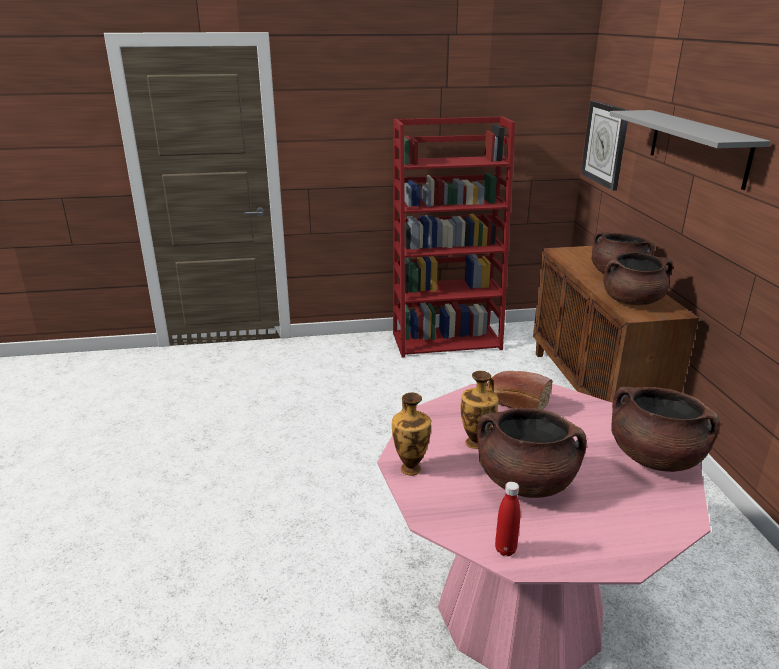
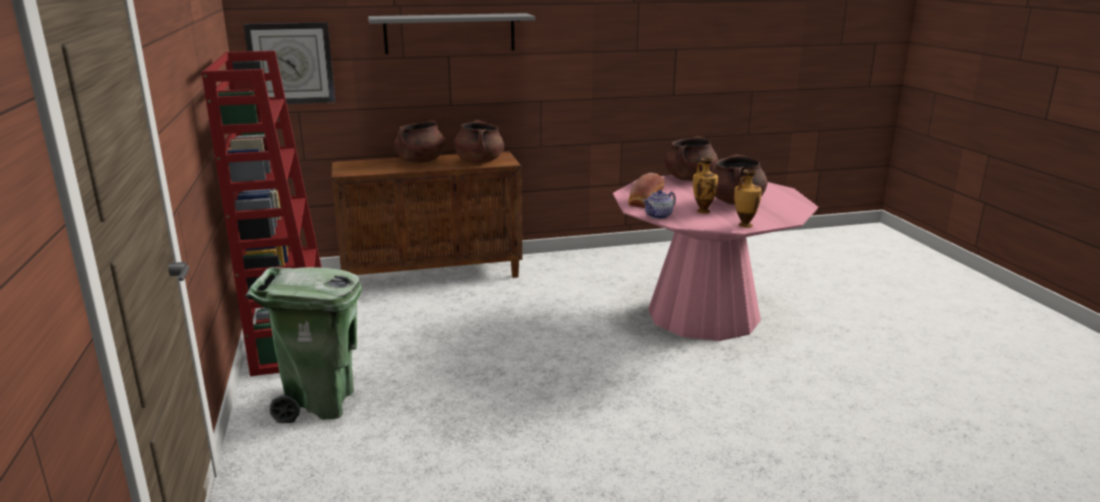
camera: 95 degrees left, 5 degrees down
(351, 359) = (320, 403): none -> green trash can
(453, 405) = (659, 216): none -> teapot
(505, 549) = (797, 207): red bottle -> none

